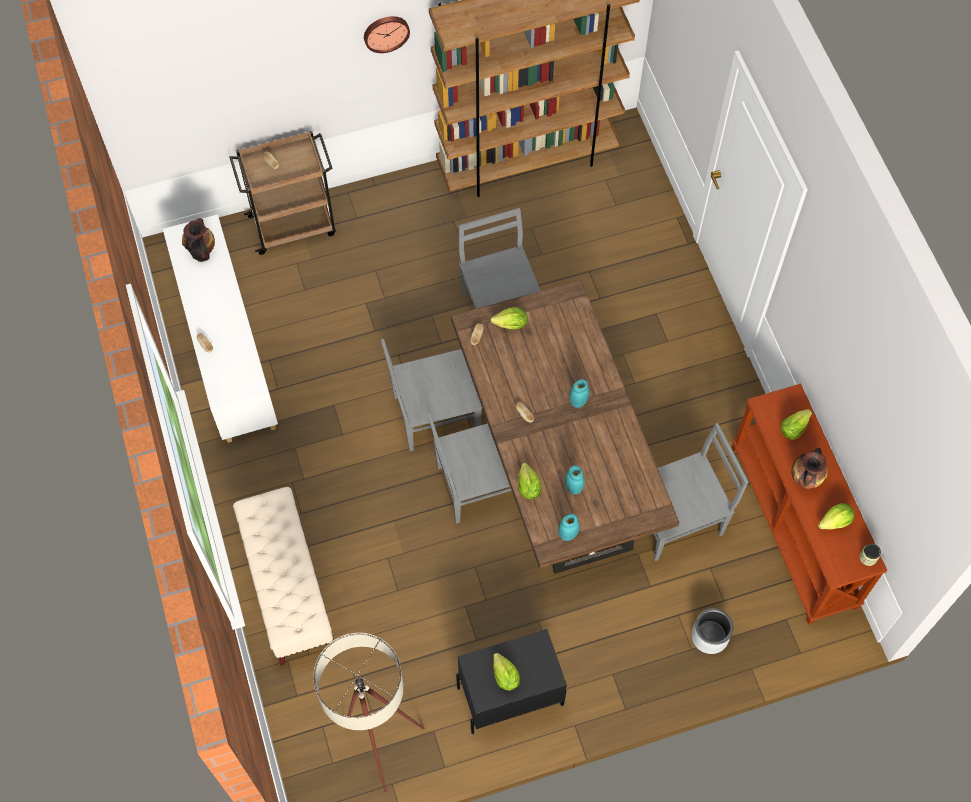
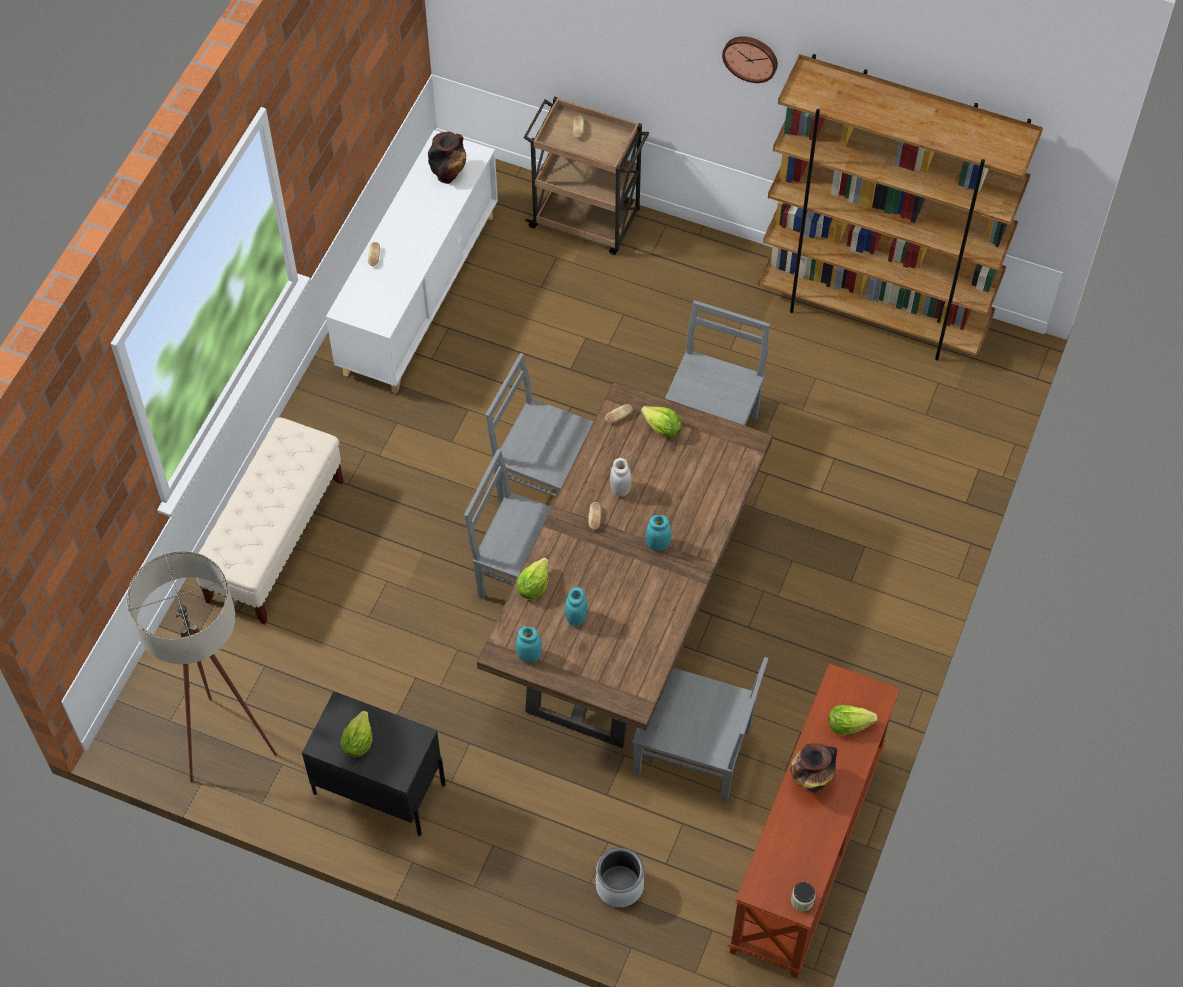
camera: 40 degrees right, 5 degrees down
(522, 383) = (620, 489): none -> white jar
(835, 522) = (802, 842): lettuce -> none

